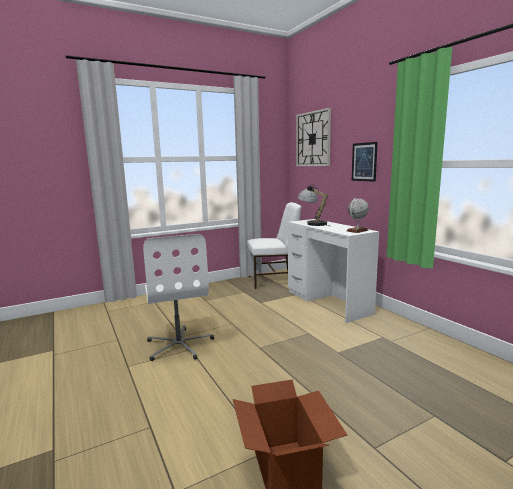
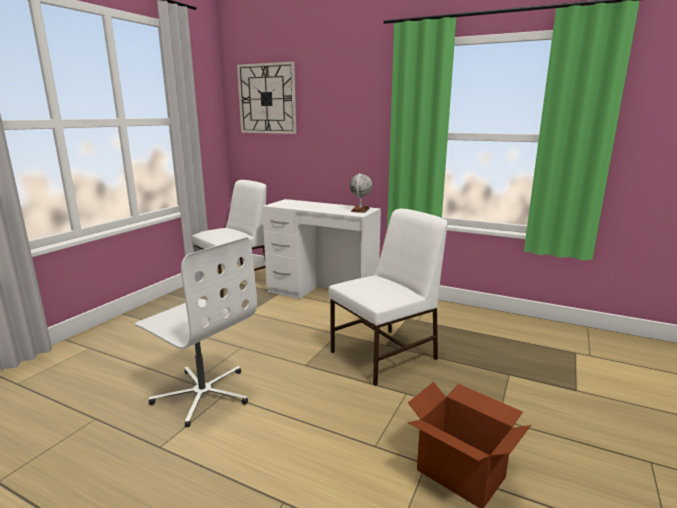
camera: 35 degrees left, 5 degrees up
(313, 223) = (296, 205): table lamp -> none
(329, 360) = (385, 355): none -> white chair
(364, 162) = (347, 130): picture -> none

